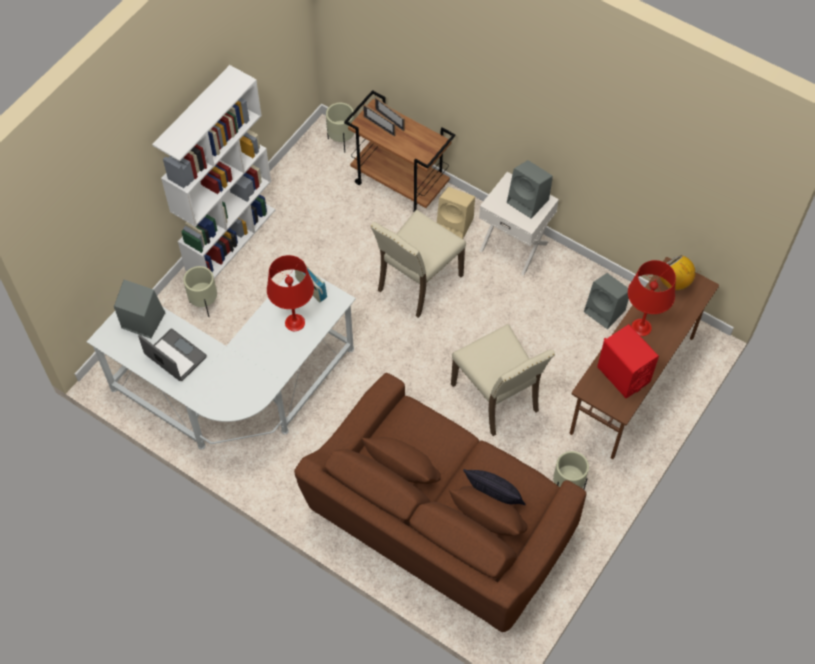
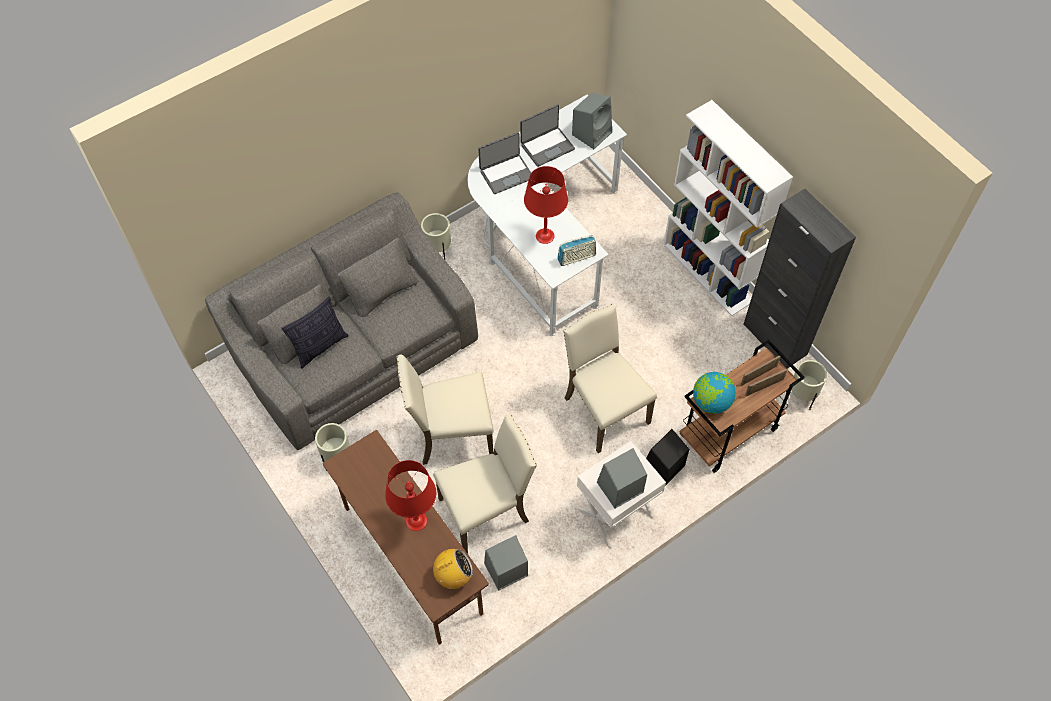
camera: 110 degrees right, 0 degrees up
(204, 304) = (643, 236): beige planter -> beige planter (438, 251)
(225, 383) = (506, 174): none -> laptop
(288, 172) = (775, 339): none -> black cabinet
(421, 152) = (711, 402): none -> globe
(440, 523) = (354, 348): brown sofa -> grey sofa
(455, 224) = (662, 468): beige speaker -> black speaker
(559, 343) = (486, 511): none -> beige chair
(623, 374) = (373, 482): red speaker -> none

